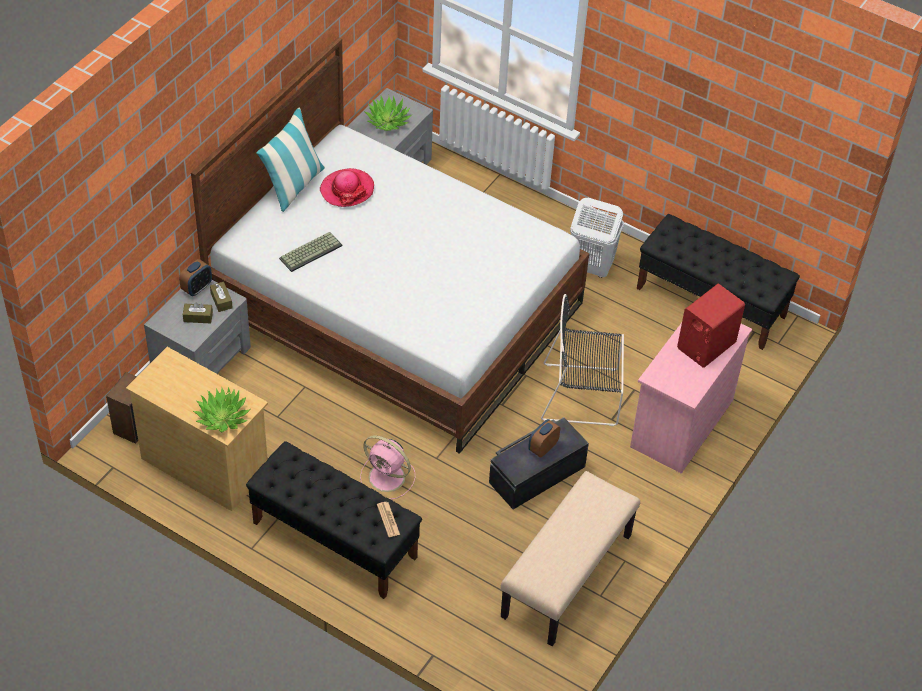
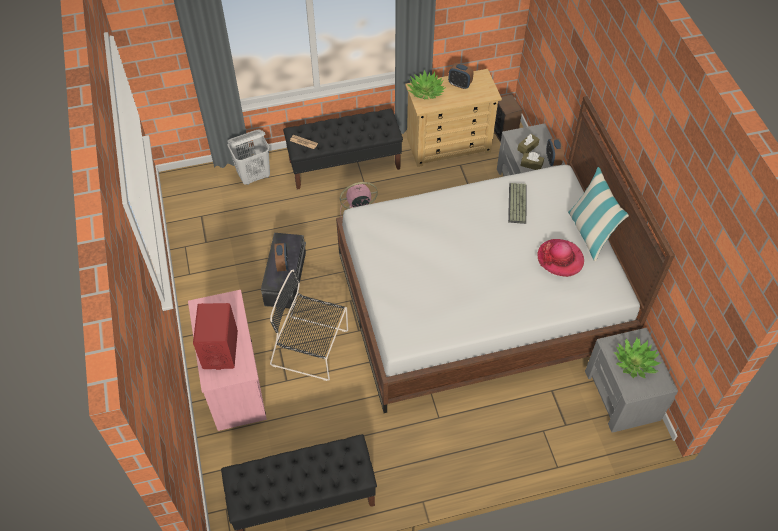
camera: 135 degrees right, 5 degrees up
(179, 395) = (460, 84): none -> alarm clock
(567, 577) = (211, 241): beige bench -> none
(583, 395) = (312, 348): black chair -> black chair turned 120 degrees counterclockwise
(591, 267) = (410, 448): white laundry basket -> white laundry basket (254, 176)

